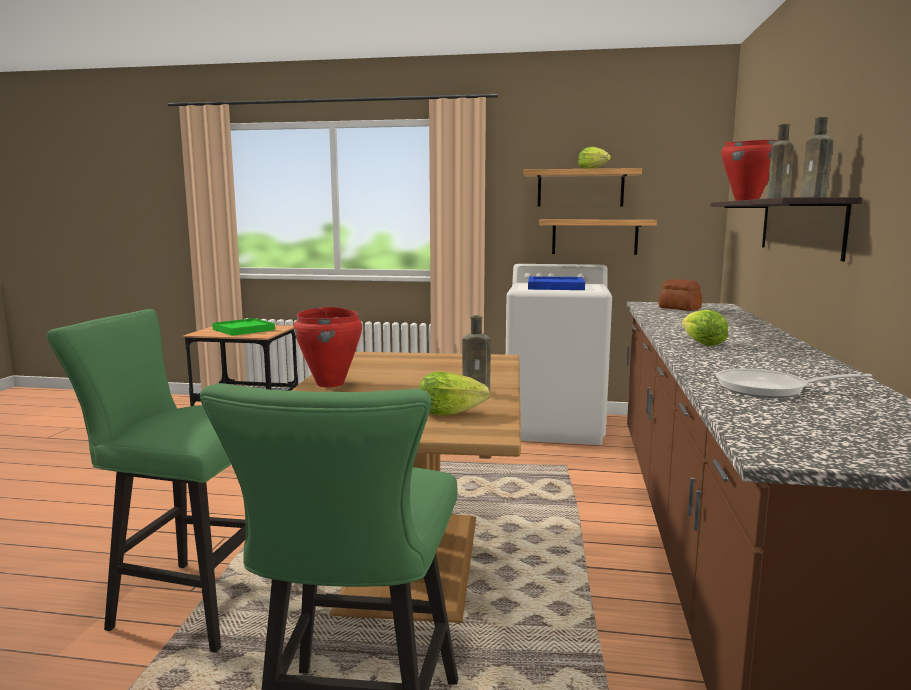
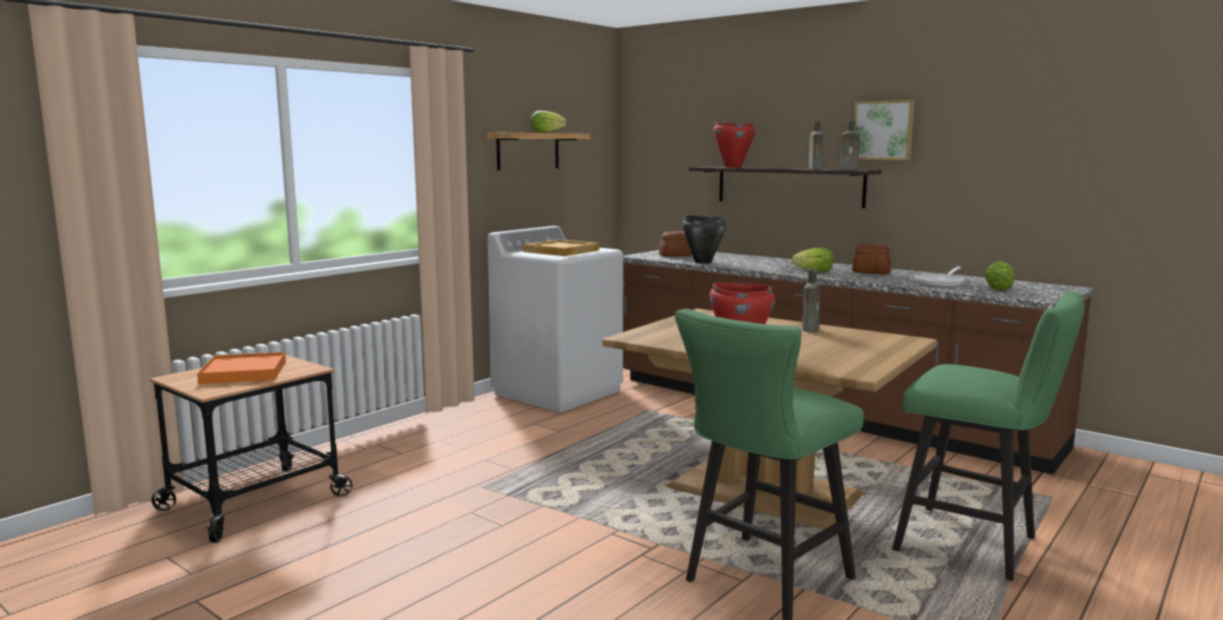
camera: 60 degrees left, 0 degrees up
(243, 330) = (244, 372): green tray -> orange tray
(449, 413) = (859, 340): lettuce -> lettuce (998, 288)
(555, 286) = (561, 251): blue tray -> beige tray
(594, 237) = (540, 199): shelf -> none
(659, 316) = (702, 262): none -> black cooking pot
(772, 359) = (870, 272): none -> bread
(870, 128) = (883, 130): none -> picture

